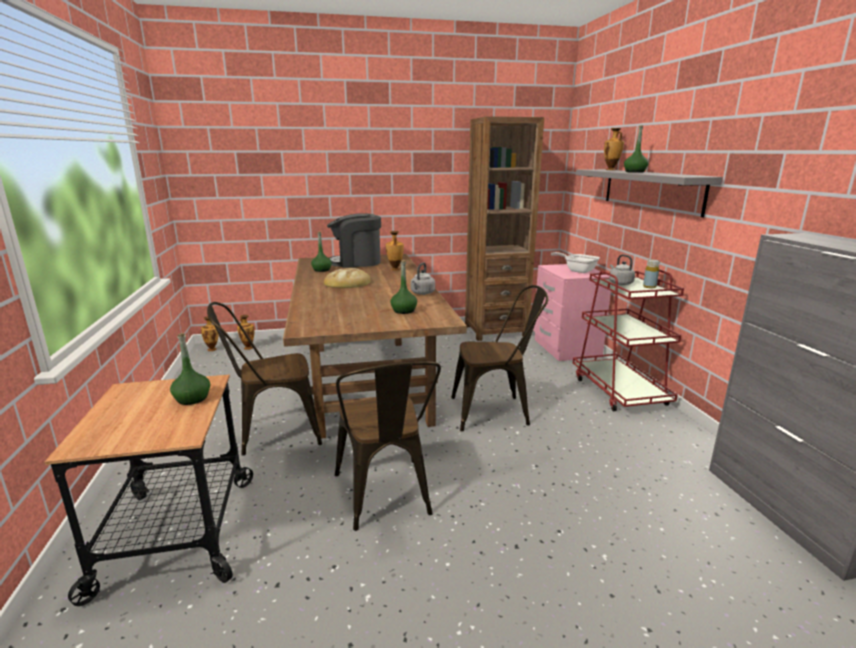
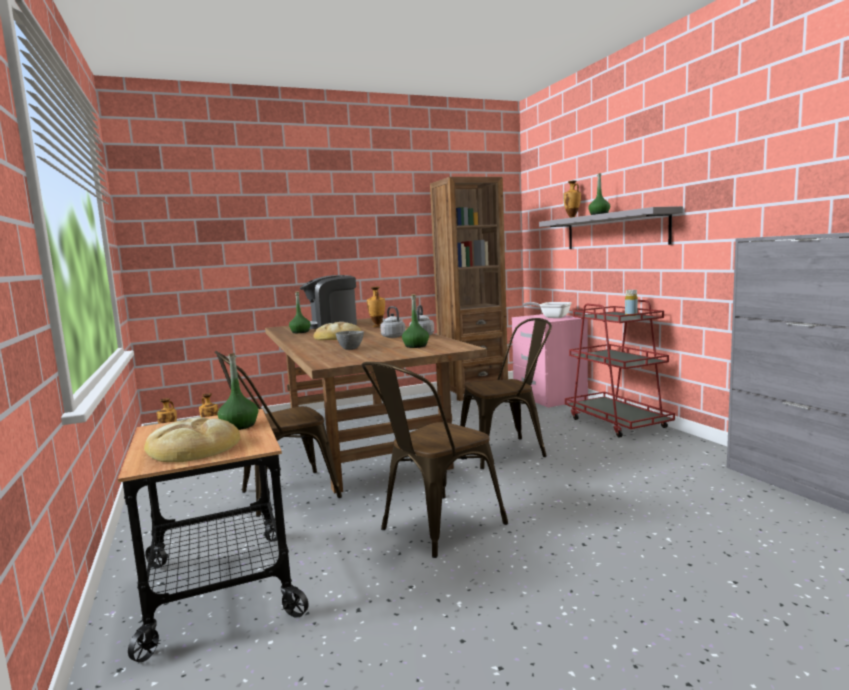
camera: 10 degrees left, 10 degrees down
(133, 425) = (193, 447): none -> bread
(342, 306) = (350, 349): none -> grey bowl
(386, 498) = (434, 528): brown chair -> brown chair turned 75 degrees clockwise
(620, 283) = (602, 315): grey kettle -> grey kettle (392, 336)

